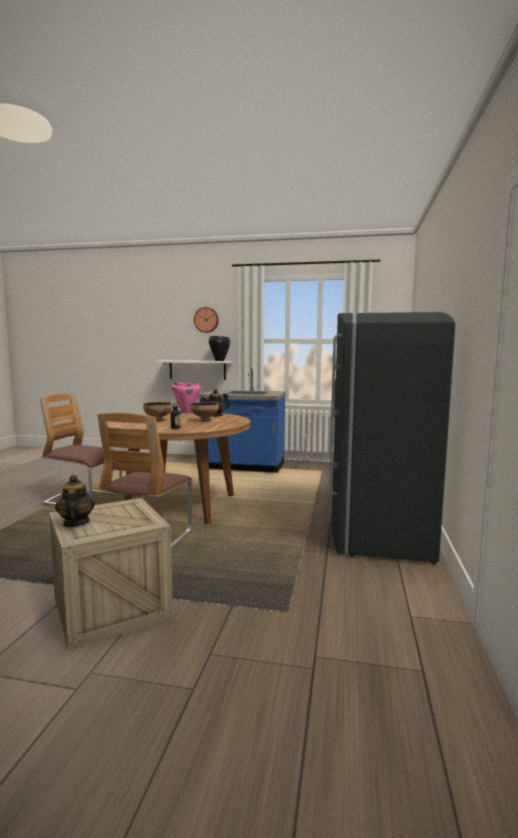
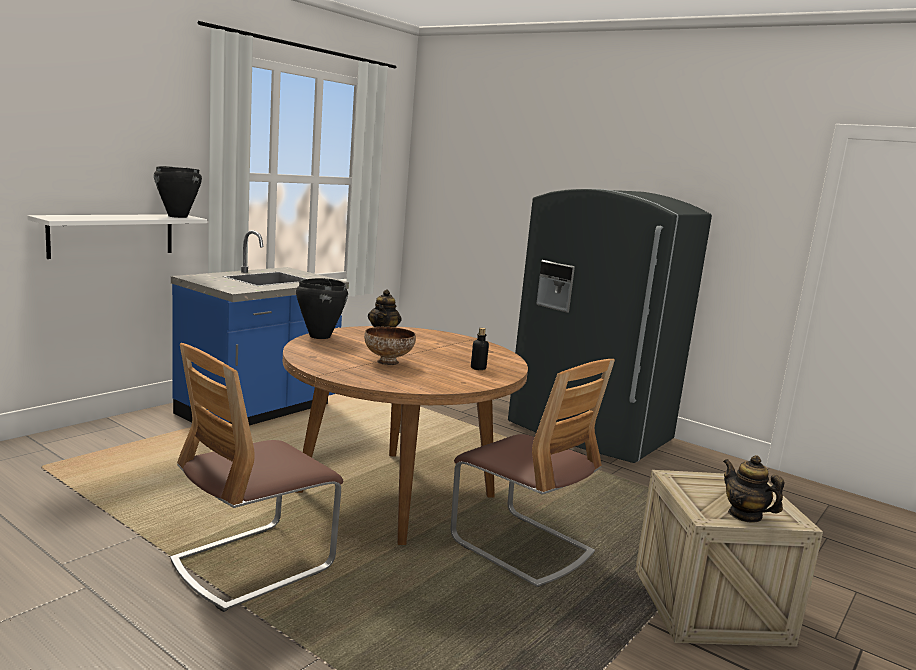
camera: 65 degrees left, 5 degrees up
(75, 523) = (745, 515): teapot -> teapot turned 45 degrees clockwise
(186, 412) = (319, 336): pink cooking pot -> black cooking pot
(205, 420) = (427, 346): bowl -> none
(206, 320) = (132, 126): wall clock -> none

